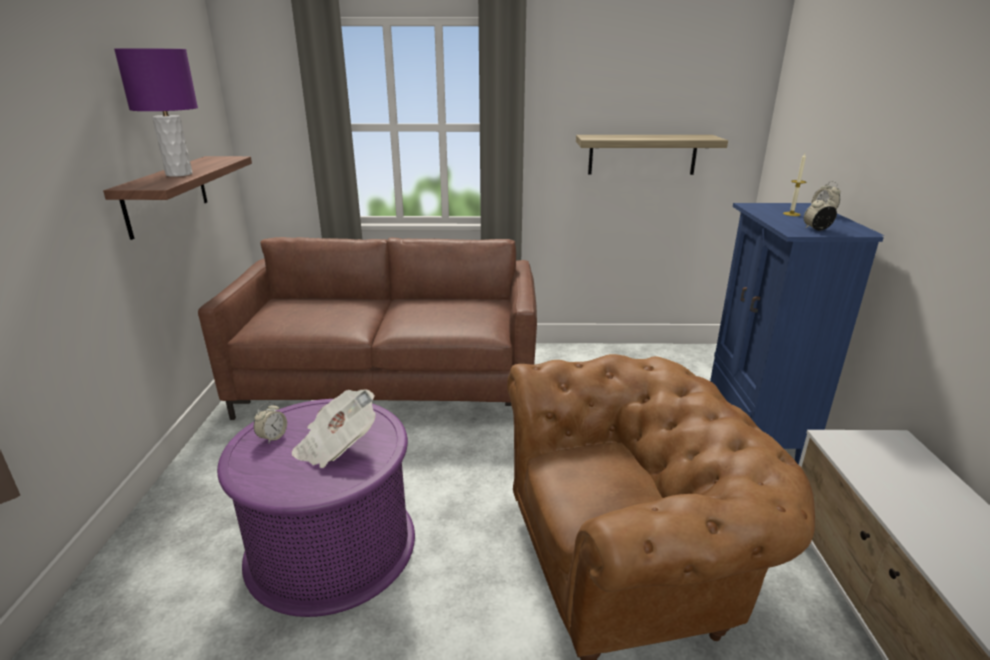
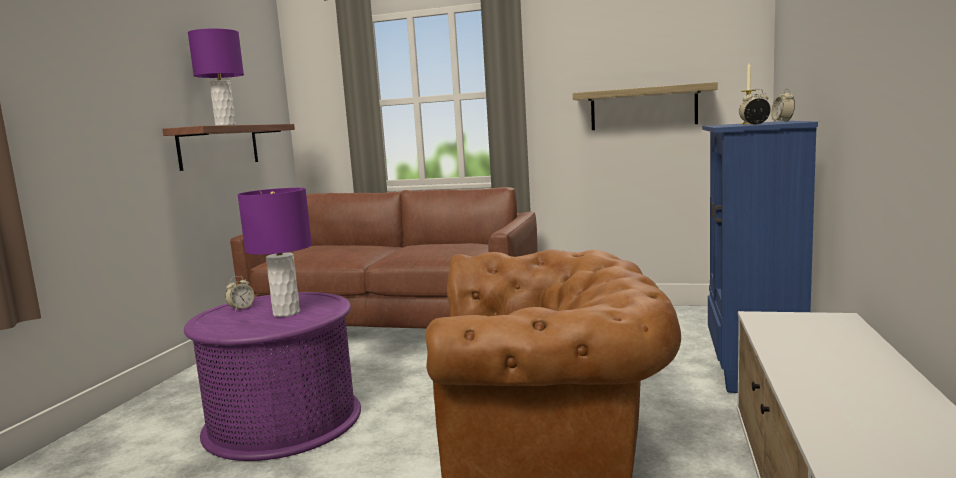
camera: 15 degrees right, 15 degrees down
(336, 446) = (286, 313): newspaper -> purple table lamp

